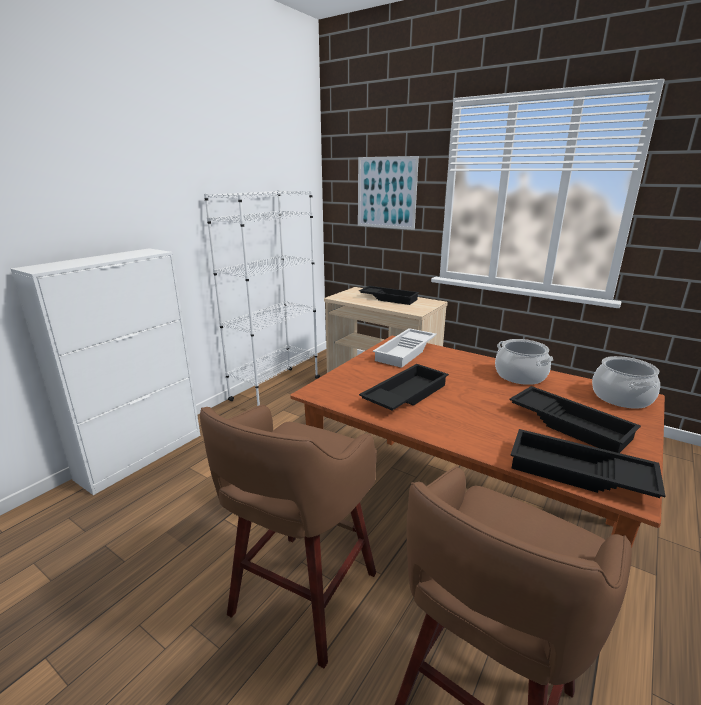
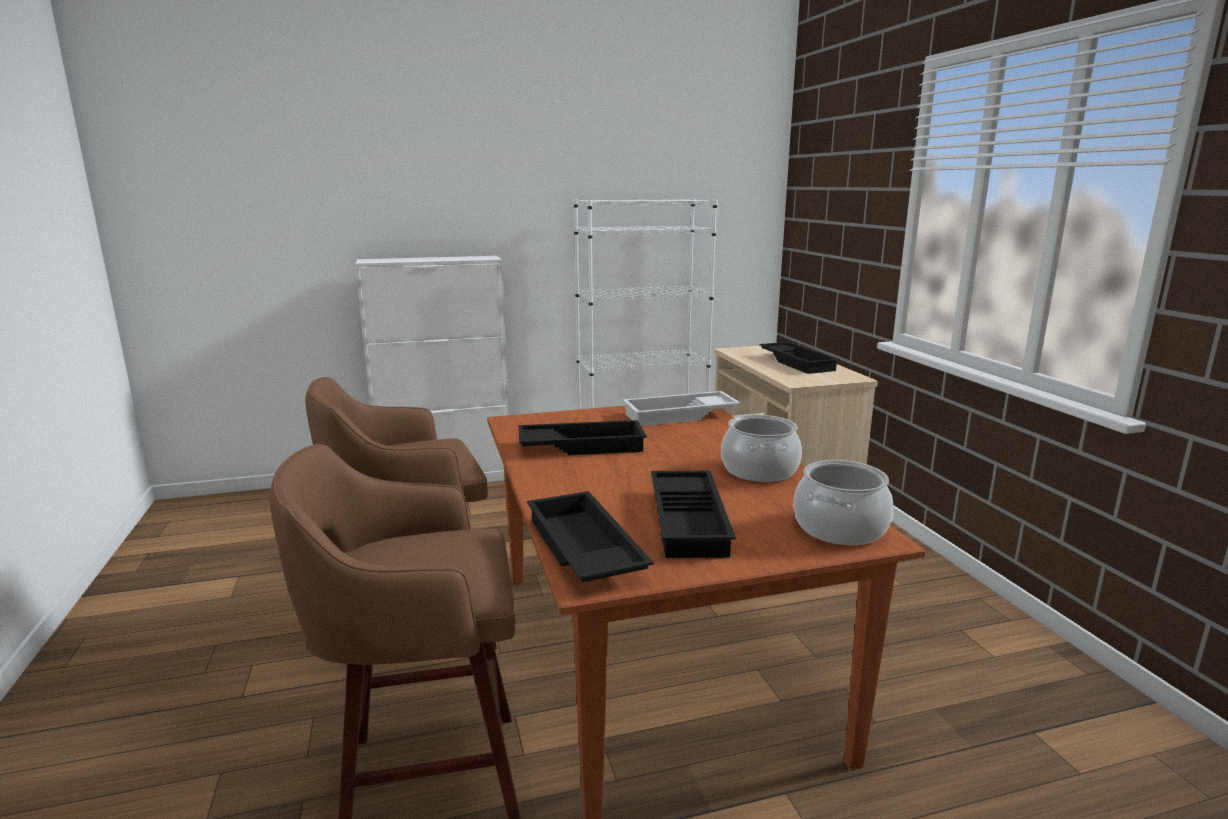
camera: 40 degrees right, 5 degrees down
(386, 193) = (845, 205): picture -> none

